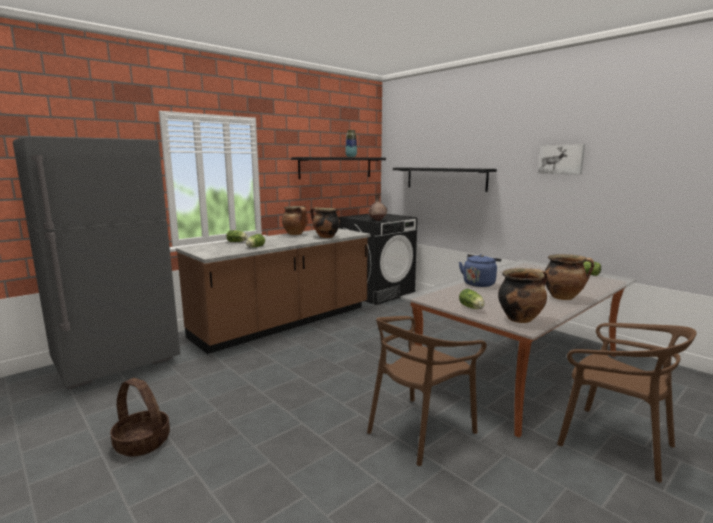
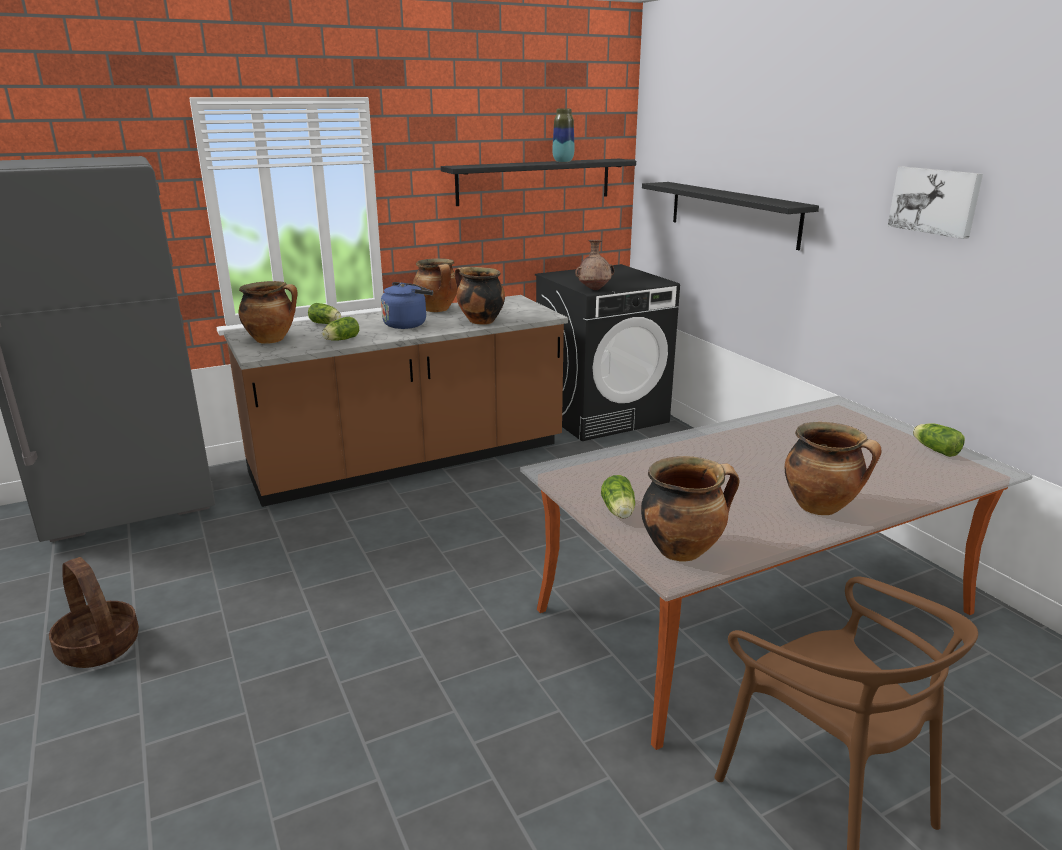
camera: 15 degrees right, 10 degrees up
(212, 249) = (272, 340): none -> cooking pot
(420, 430) = (498, 703): brown chair -> none
(479, 283) = (690, 452): blue kettle -> blue kettle (407, 324)

